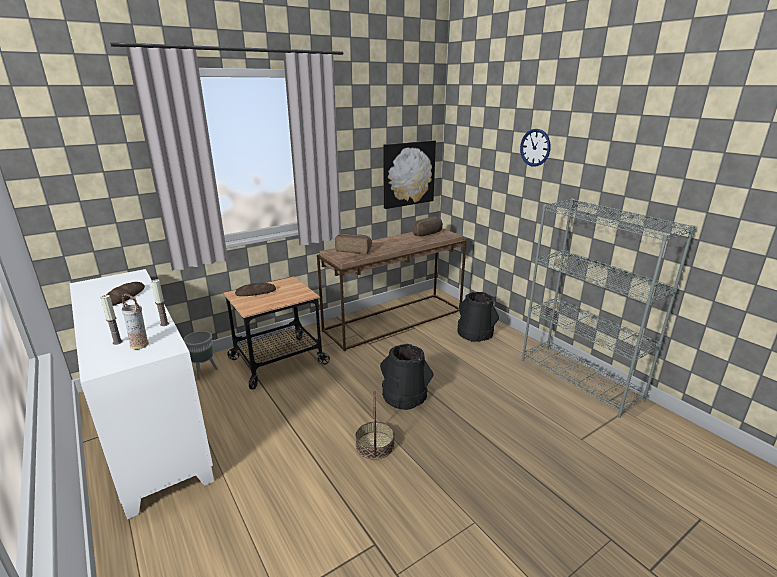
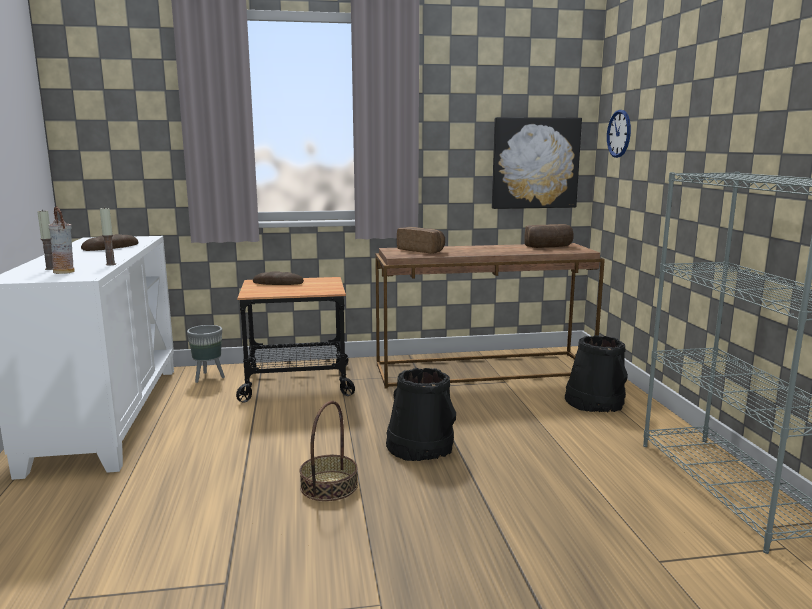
camera: 25 degrees right, 10 degrees down
(535, 147) = (696, 102): wall clock -> wall clock (619, 133)

